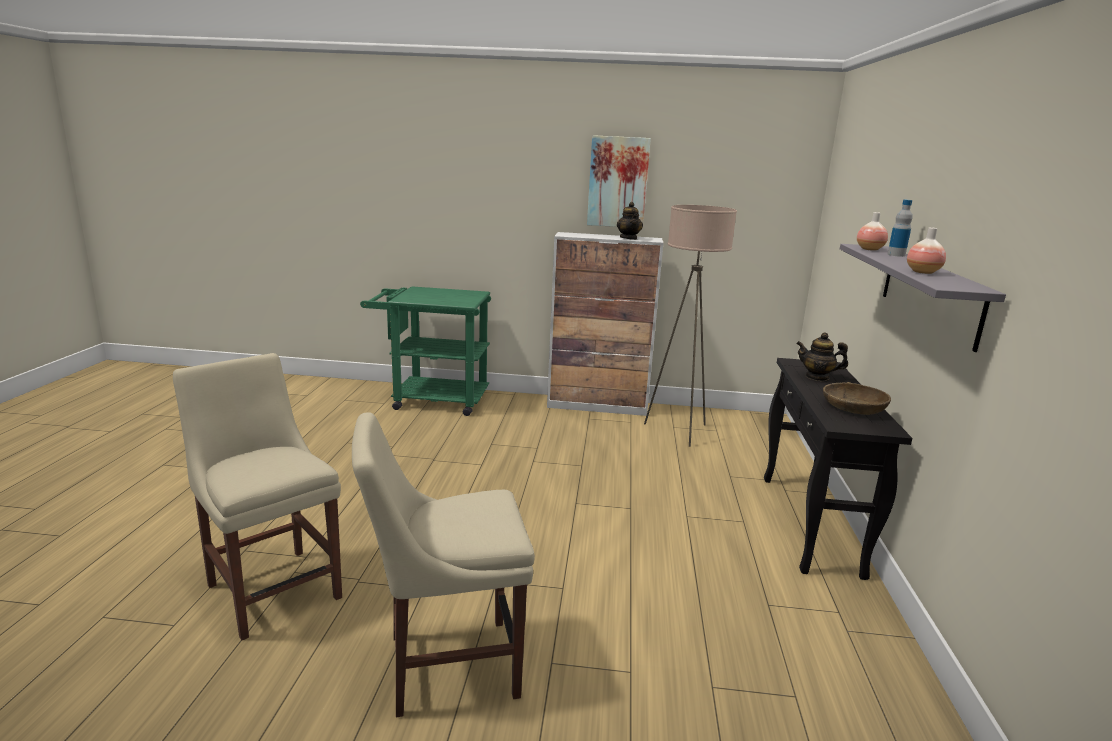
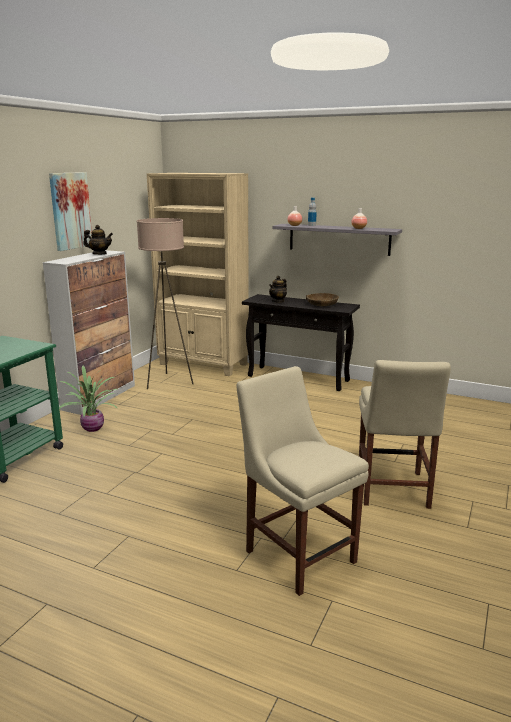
camera: 70 degrees left, 0 degrees up
(272, 587) = (297, 553): beige chair -> beige chair turned 75 degrees clockwise
(520, 419) = (92, 428): none -> potted plant
(765, 441) = (203, 364): none -> beige bookcase

